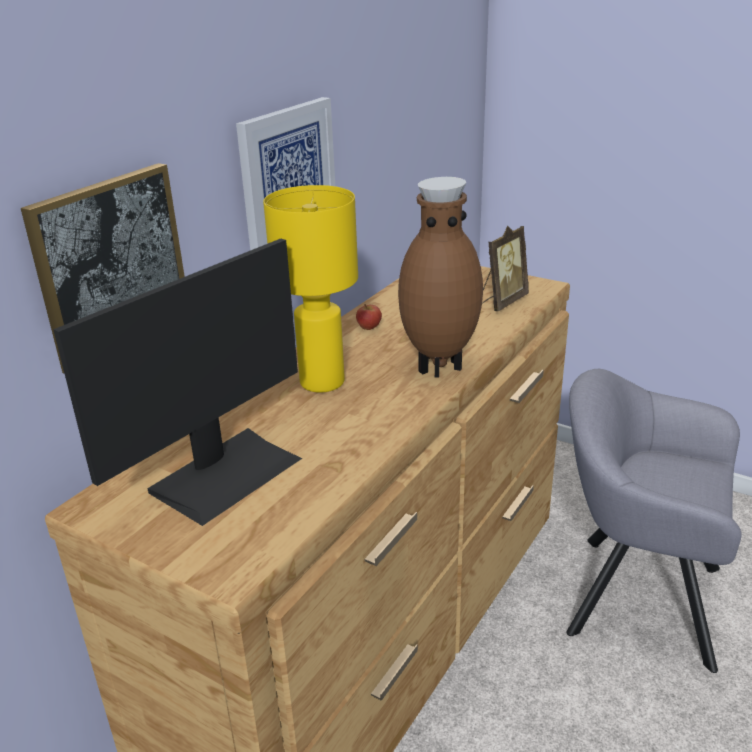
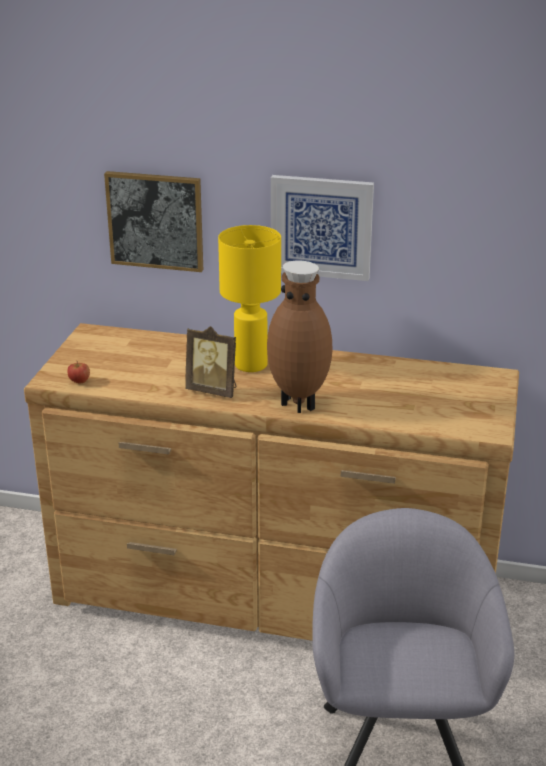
camera: 70 degrees right, 0 degrees up
(225, 473) = (132, 358): monitor -> none
(369, 328) = (345, 366): apple -> apple (79, 381)
(501, 302) = (437, 415): picture frame -> picture frame (213, 390)

